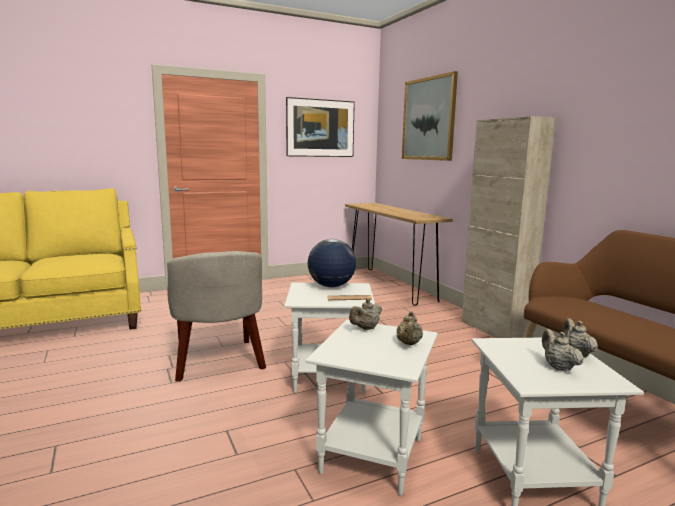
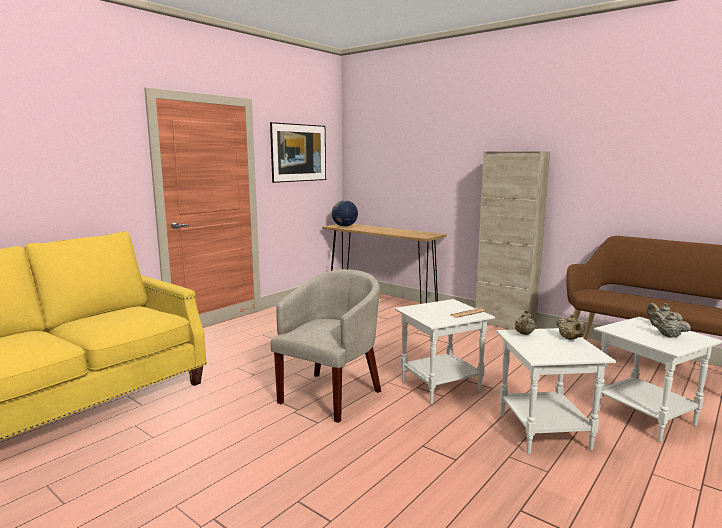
camera: 25 degrees left, 0 degrees up
(218, 361) = (331, 394): beige armchair -> beige armchair turned 105 degrees counterclockwise
(331, 286) = (433, 306): globe -> globe (344, 226)
(428, 119) = (411, 145): picture -> none

